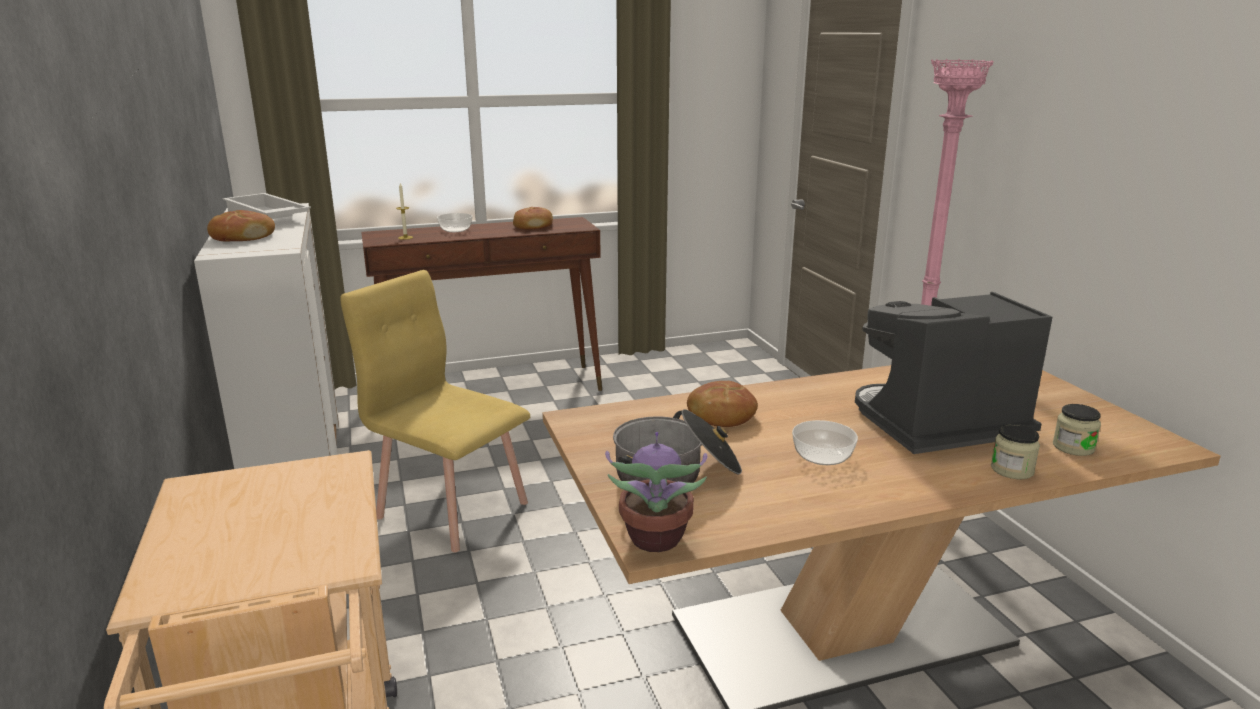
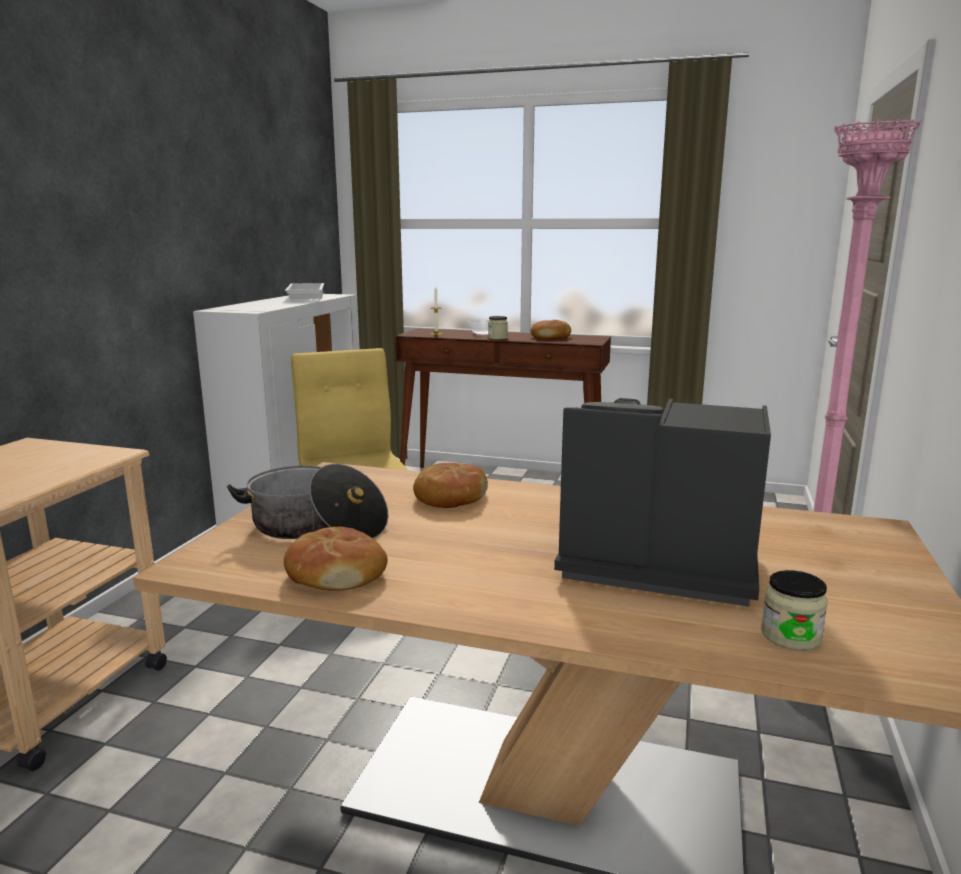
camera: 35 degrees right, 5 degrees down
(241, 237) = (255, 304): bread -> bread (335, 574)
(655, 540) = (196, 564): potted plant -> none
(821, 456) = (467, 551): bowl -> none
(1012, 470) = (649, 629): jar -> jar (497, 338)

